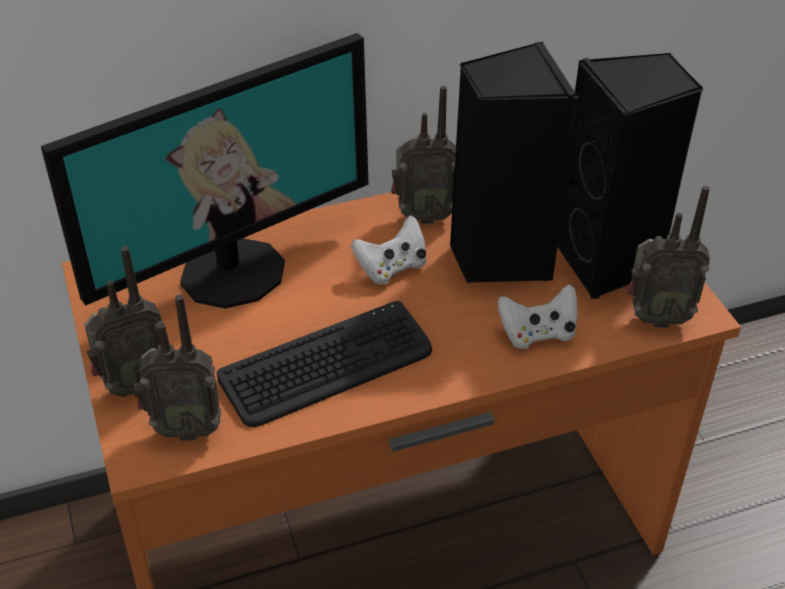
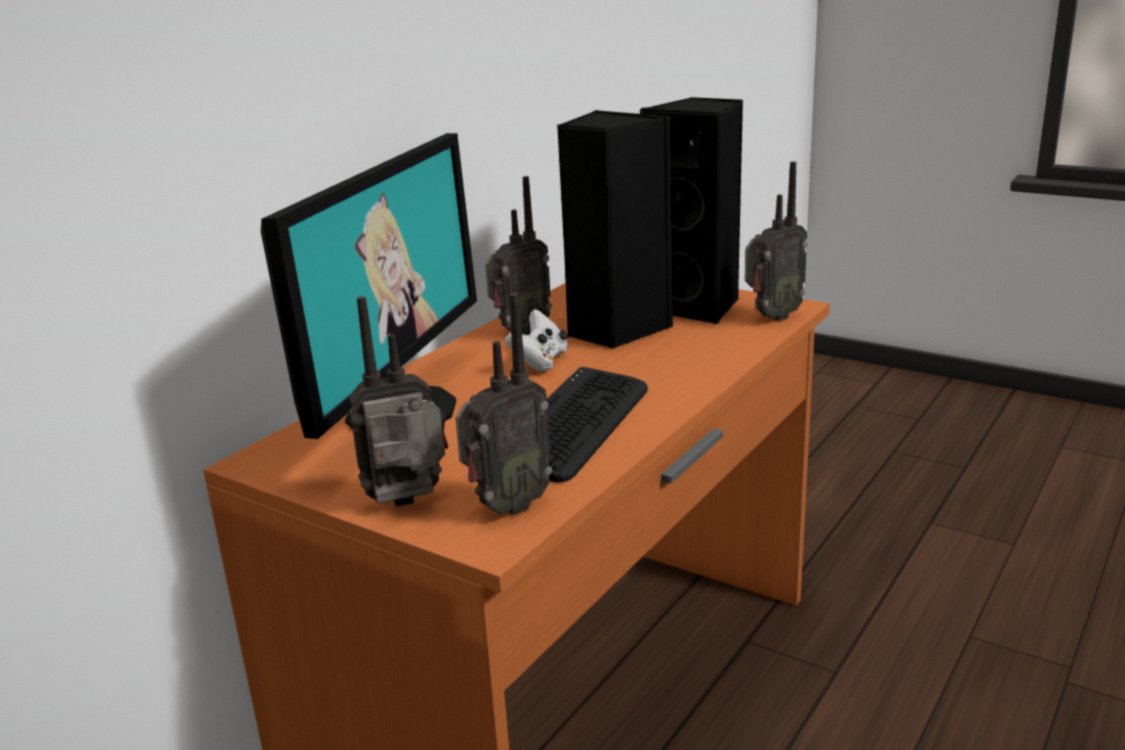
camera: 35 degrees left, 20 degrees down
(133, 385) = (410, 505): radio -> radio turned 135 degrees counterclockwise
(537, 334) = (707, 351): white game controller -> none

